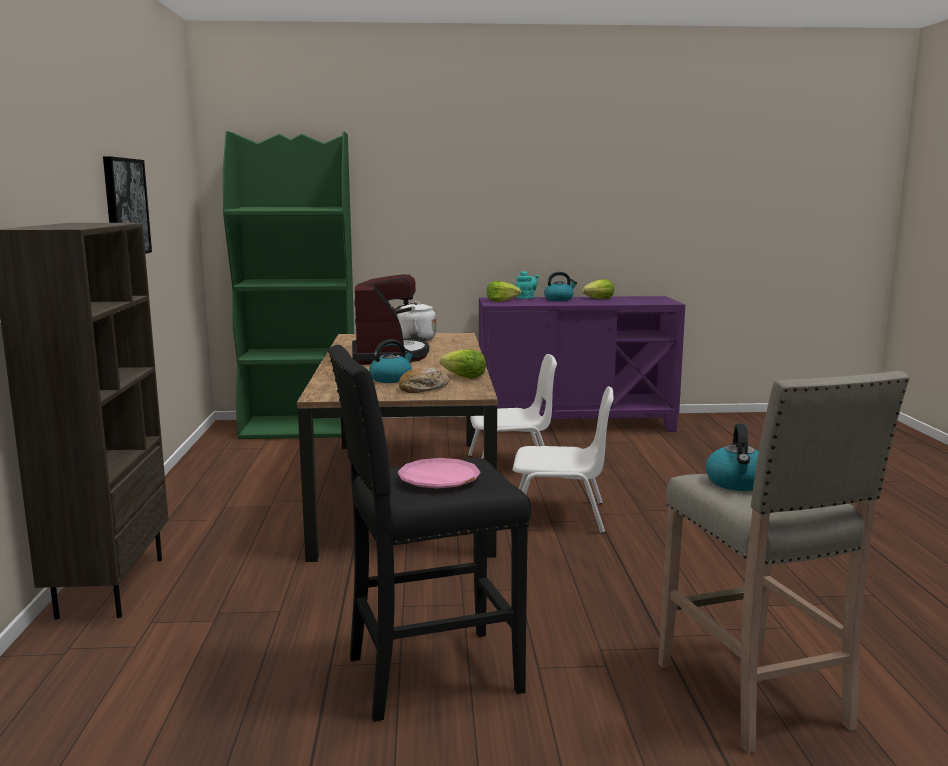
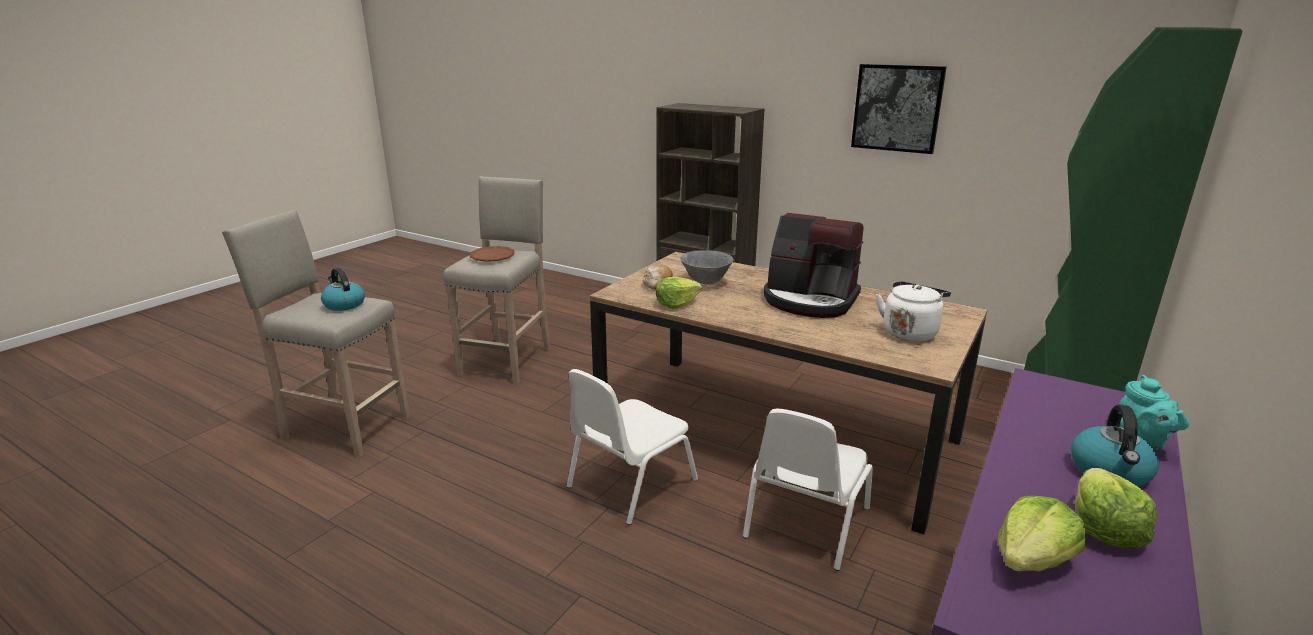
camera: 125 degrees right, 10 degrees up
(391, 379) = (706, 282): kettle -> grey bowl
(429, 674) = (507, 360): black stool -> beige stool
(439, 479) = (492, 257): pink plate -> brown plate
(501, 301) = (1087, 401): lettuce -> lettuce (1032, 560)

